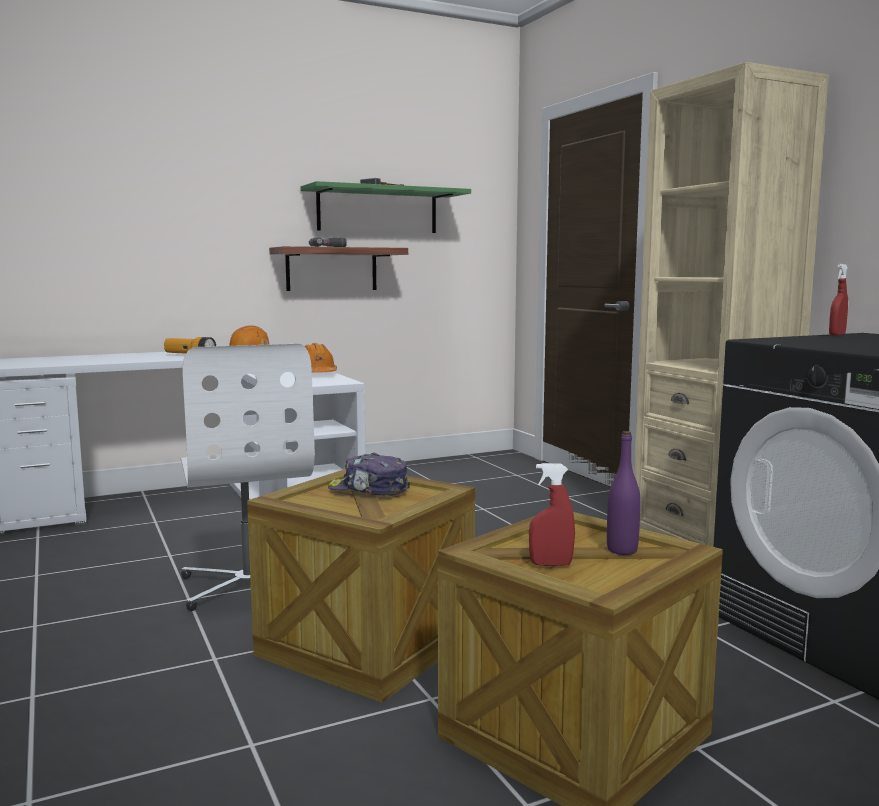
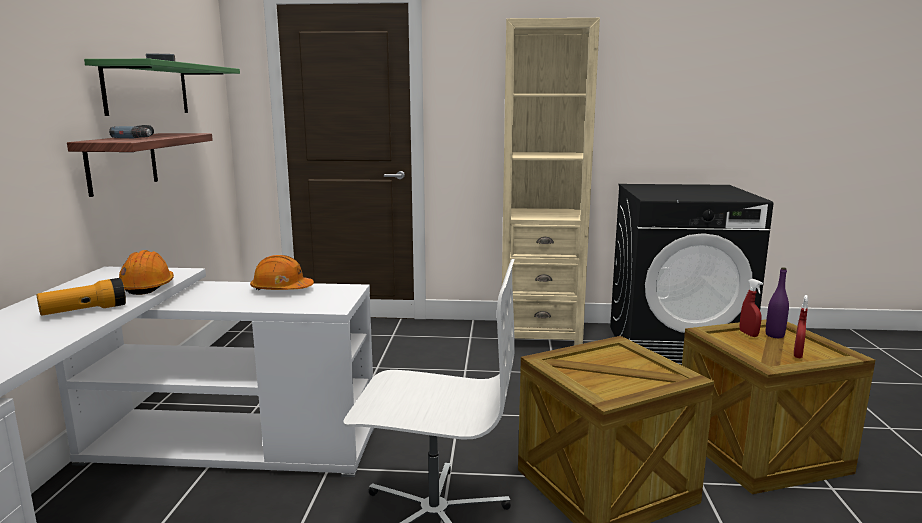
camera: 60 degrees left, 5 degrees up
(369, 490) = (601, 365): cap -> none
(837, 335) = (633, 188): red spray bottle -> red spray bottle (748, 334)

